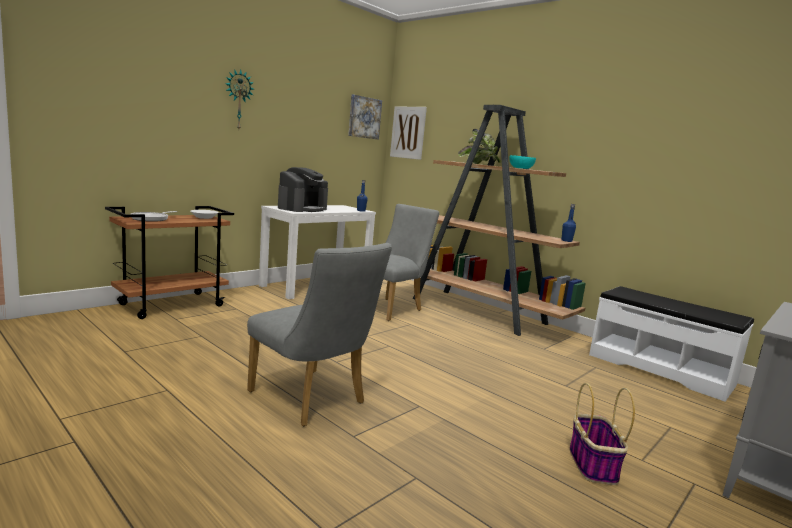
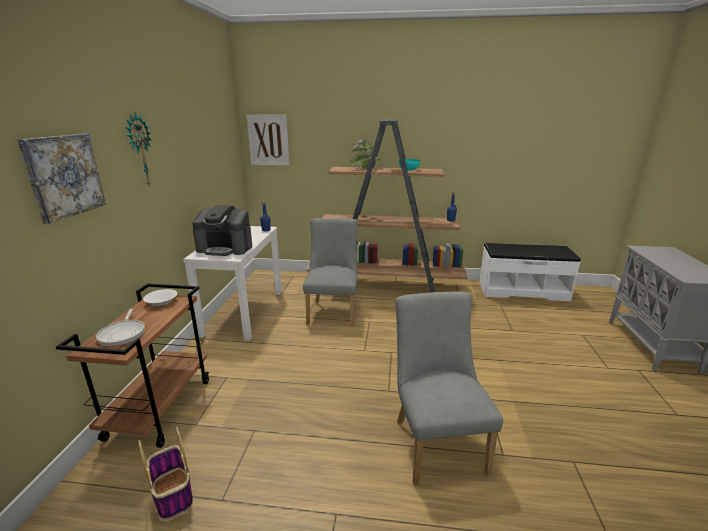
camera: 35 degrees left, 10 degrees up
(302, 209) = (225, 248): coffee machine -> coffee machine turned 105 degrees clockwise
(312, 400) = (436, 441): grey chair -> grey chair turned 105 degrees counterclockwise
(364, 117) = (227, 132): picture -> picture (63, 176)
(592, 464) = (601, 386): basket -> basket (172, 492)

